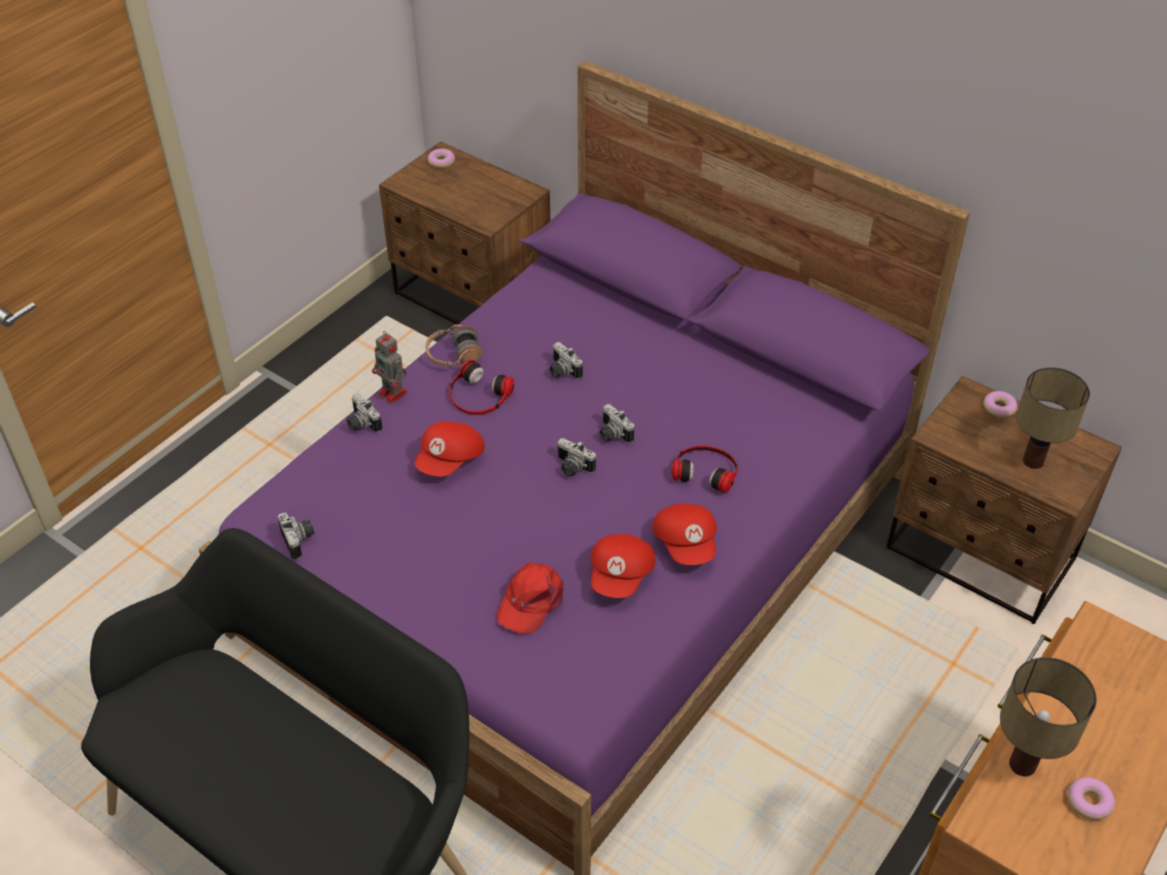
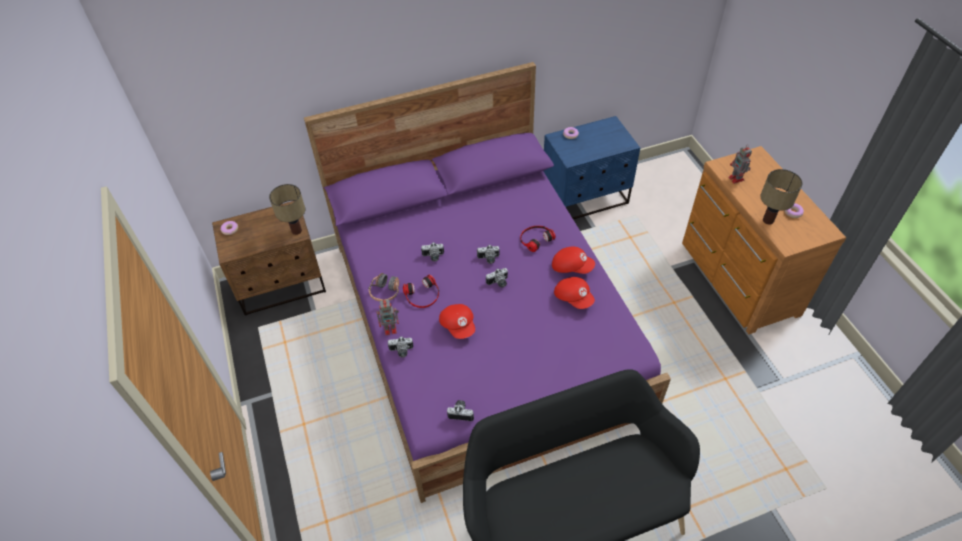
camera: 55 degrees left, 5 degrees up
(531, 601) = (566, 336): red cap -> none
(980, 555) = (585, 198): brown nightstand -> blue nightstand
(1033, 462) = (605, 142): table lamp -> table lamp (297, 231)
(1088, 669) = (736, 179): none -> toy robot

